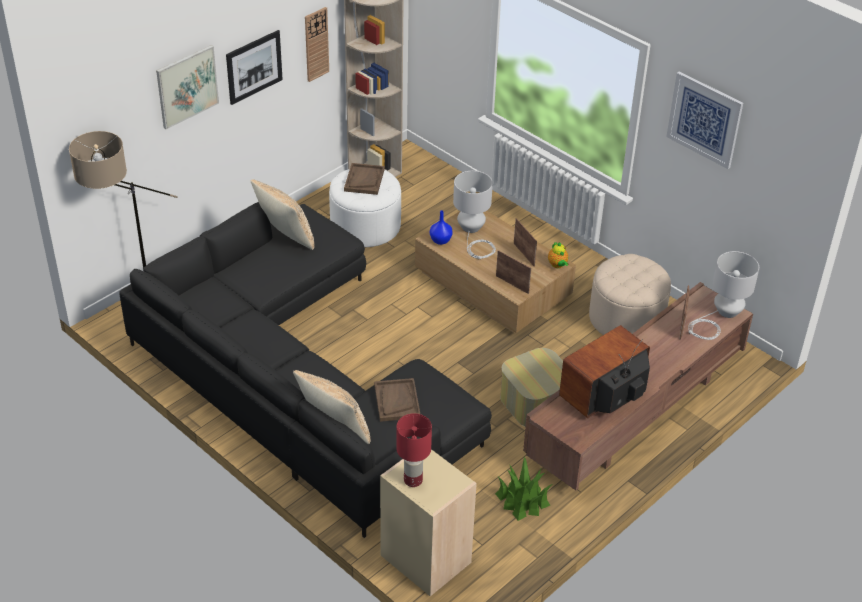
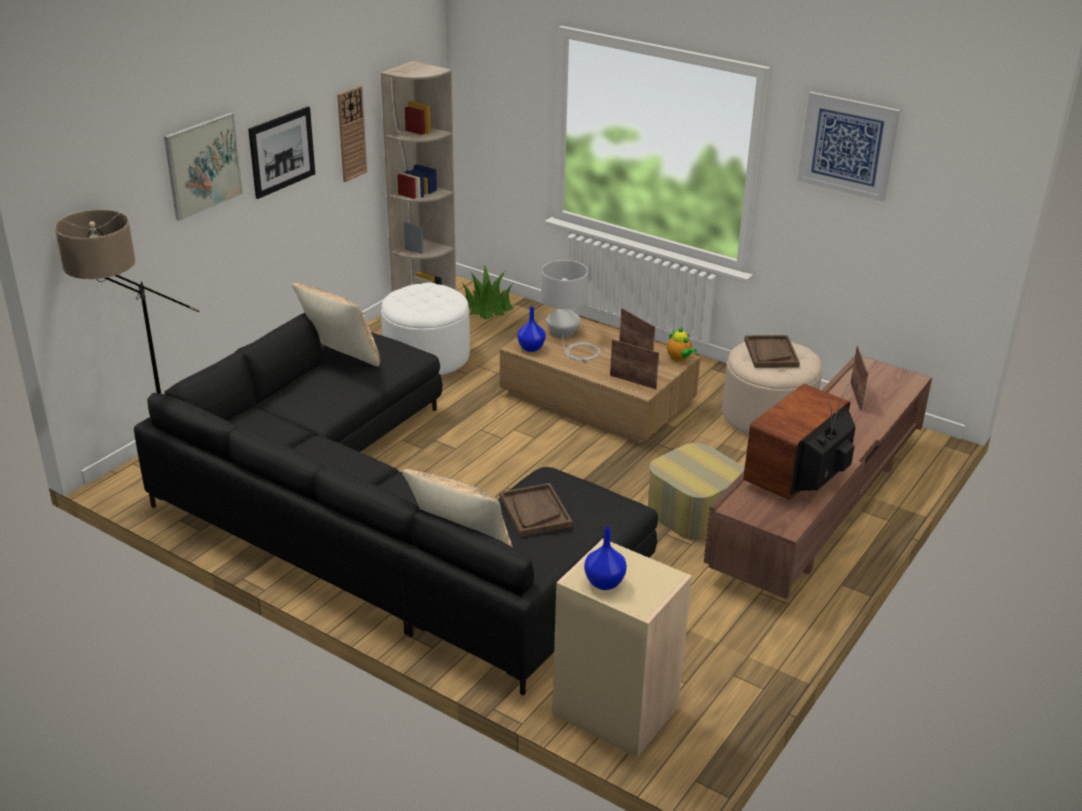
camera: 10 degrees left, 10 degrees down
(364, 180) = (423, 295): brown tray -> brown tray (771, 353)
(412, 480) = (603, 582): red table lamp -> blue vase
(522, 499) = (718, 622): potted plant -> potted plant (487, 307)
(718, 318) = (895, 385): grey table lamp -> none

